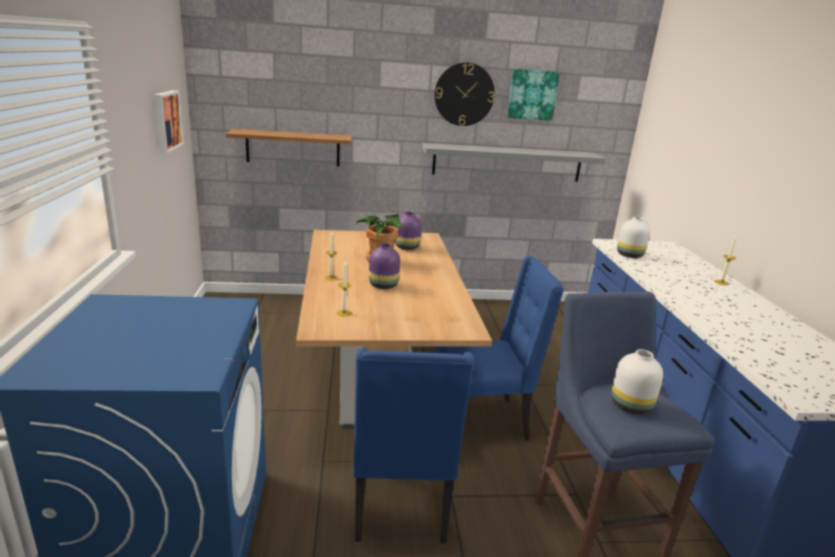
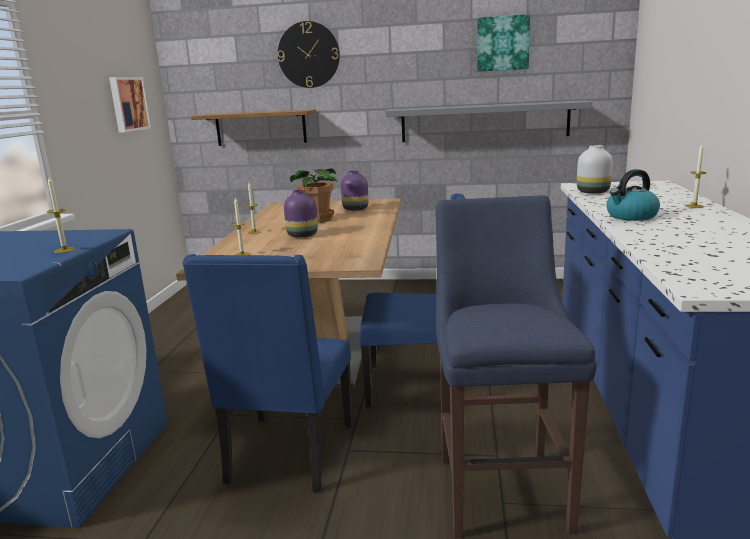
camera: 15 degrees right, 5 degrees down
(217, 336) = (64, 250): none -> candle
(464, 94) = (427, 53): wall clock -> wall clock (308, 55)
(629, 406) = (498, 318): white vase -> none
(684, 294) = (631, 216): none -> kettle

